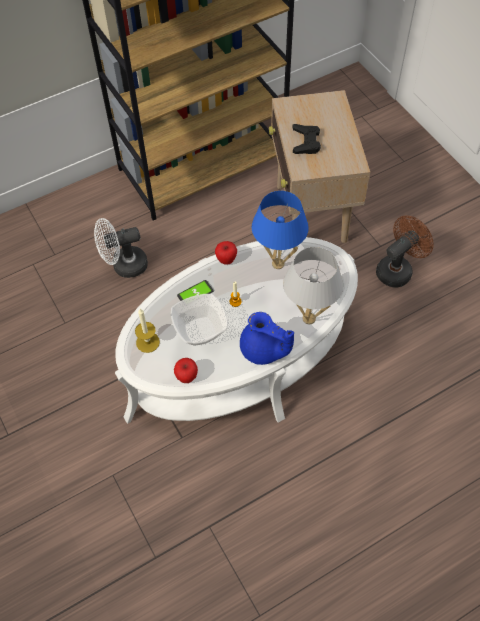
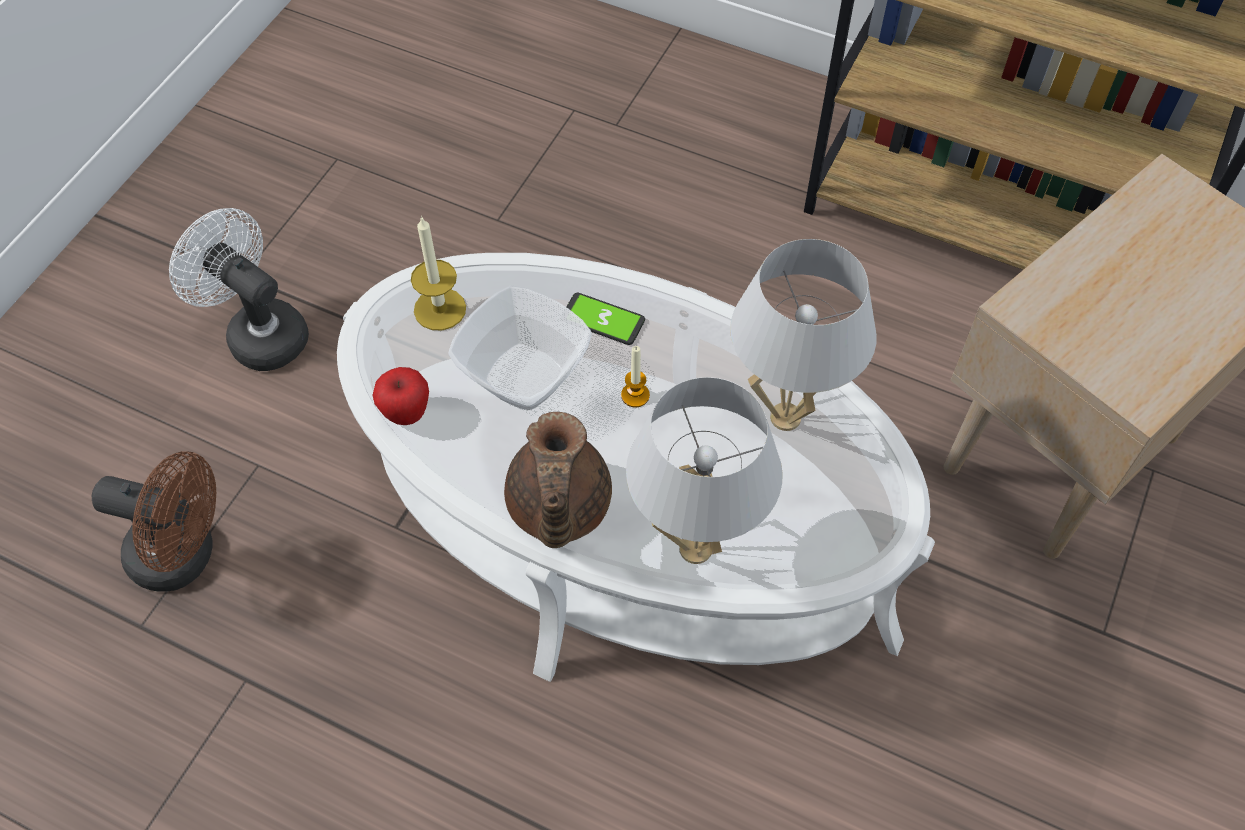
camera: 55 degrees right, 0 degrees up
(124, 266) = (674, 230): white fan -> white fan (258, 332)
(226, 260) = (719, 325): apple -> none
(264, 350) = (557, 509): blue teapot -> brown teapot
(278, 263) = (786, 417): blue table lamp -> white table lamp
(306, 142) = (1107, 274): black game controller -> none
(397, 269) = (1075, 702): brown fan -> brown fan (185, 556)

